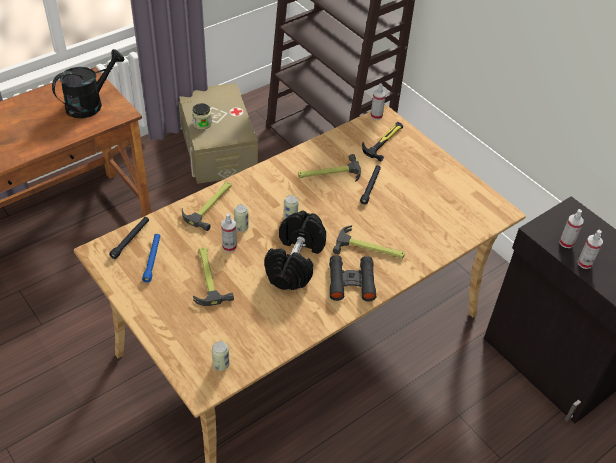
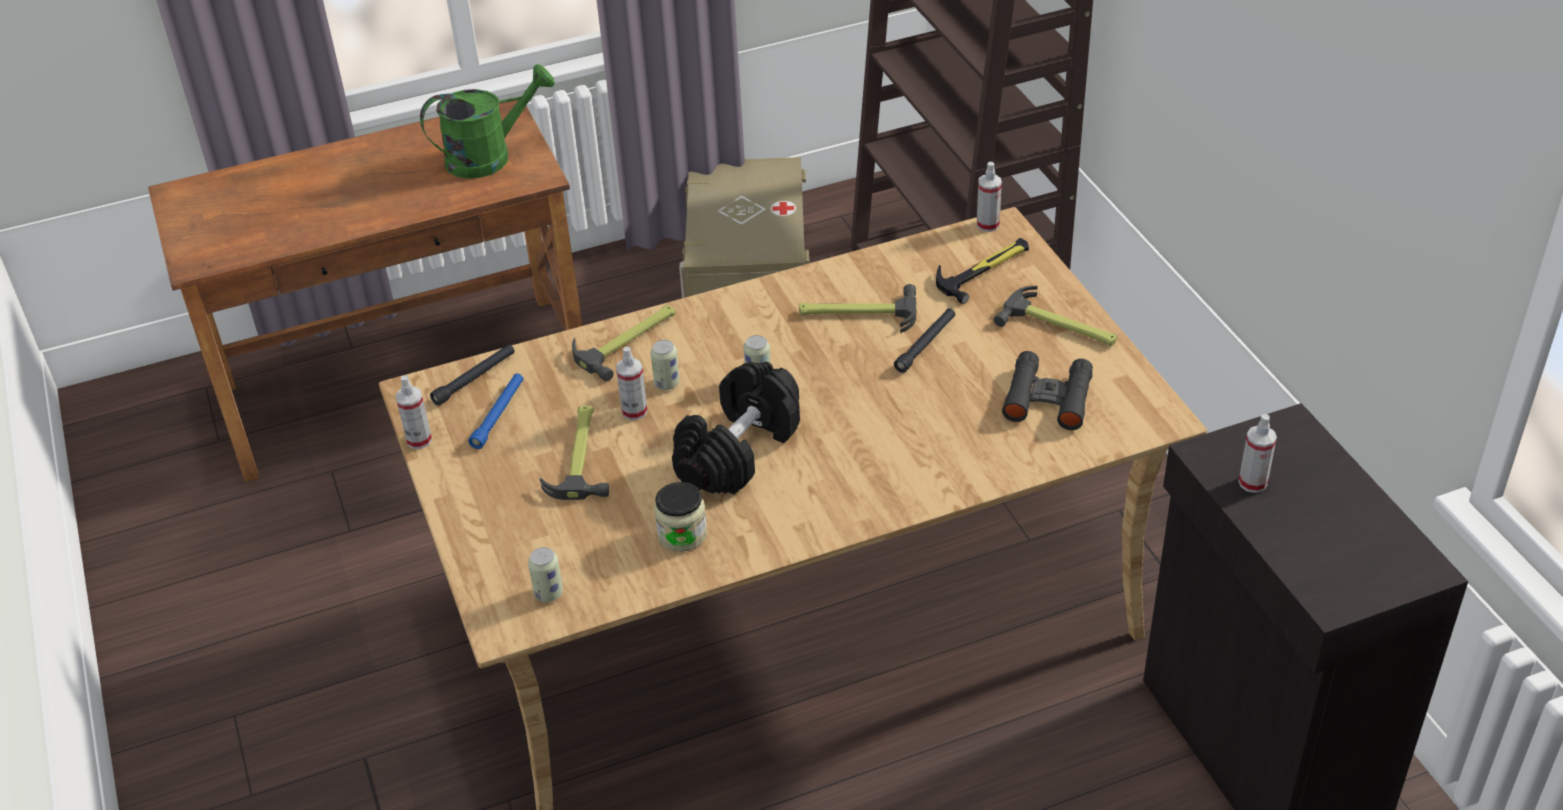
camera: 20 degrees right, 5 degrees down
(90, 104) = (489, 156): black watering can -> green watering can
(202, 124) = (713, 223): jar -> jar (682, 534)
(351, 282) = (824, 497): black binoculars -> black binoculars (1048, 398)
(370, 249) = (881, 448): hammer -> hammer (1060, 326)
(584, 263) = (1273, 523): spray bottle -> spray bottle (419, 440)

